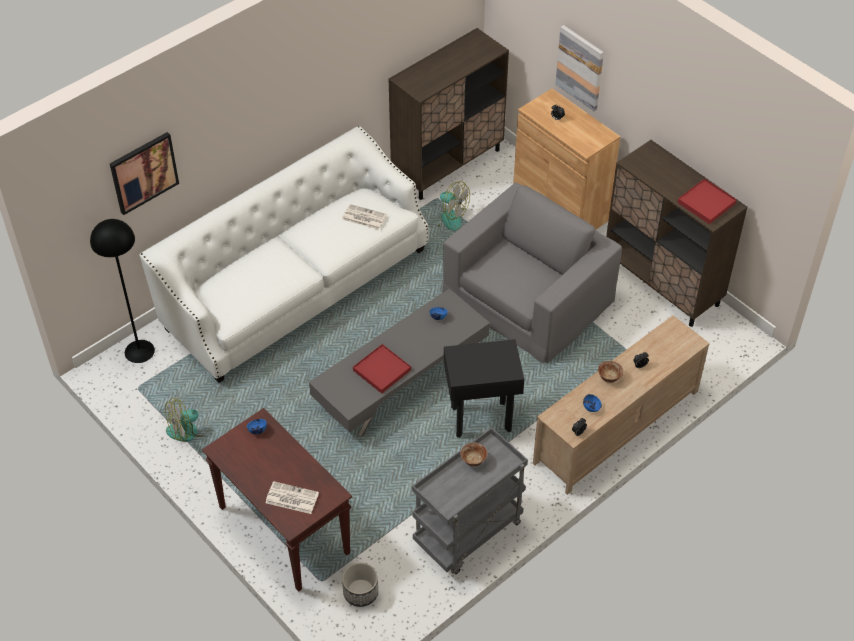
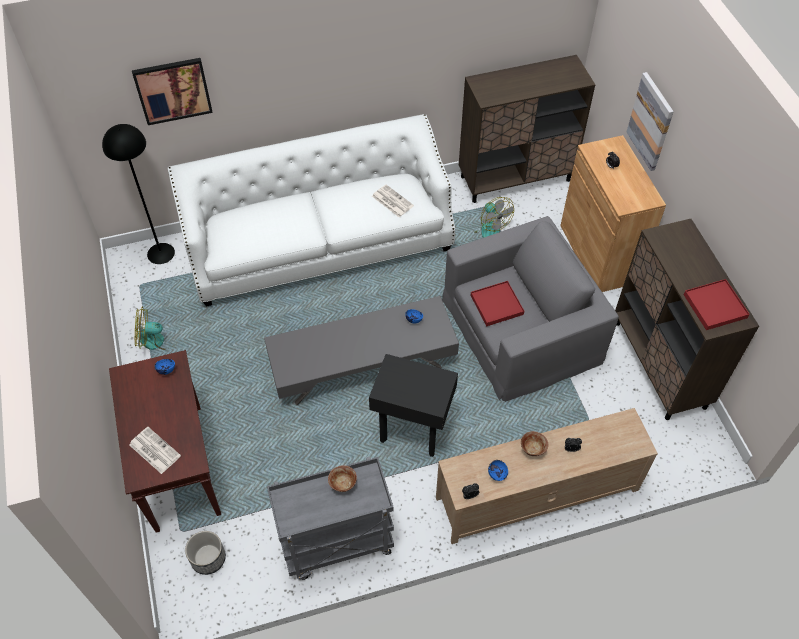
camera: 25 degrees right, 5 degrees up
(381, 370) = (333, 351): red tray -> red tray (496, 305)

